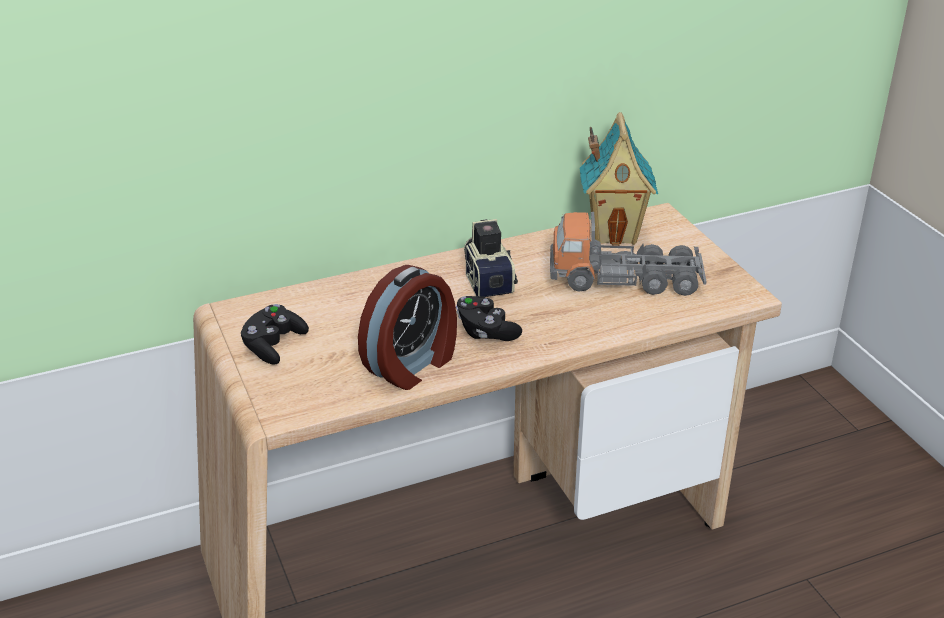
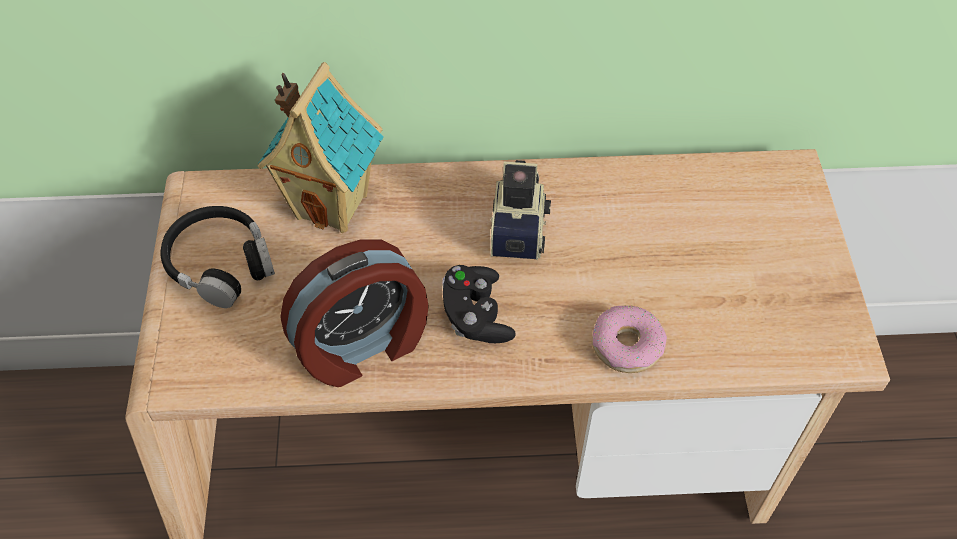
camera: 20 degrees right, 20 degrees up
(273, 346) = (220, 263): black game controller -> black headphones
(601, 323) = (627, 345): none -> donut
(614, 233) = (717, 187): toy house -> toy house (333, 205)
(625, 279) = (695, 274): toy truck -> none

